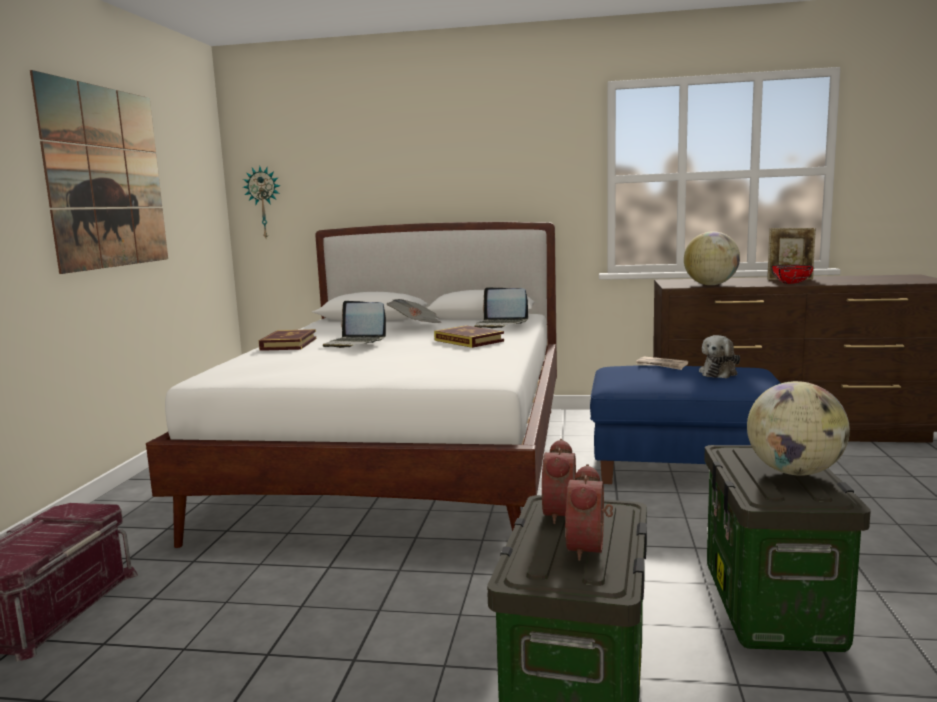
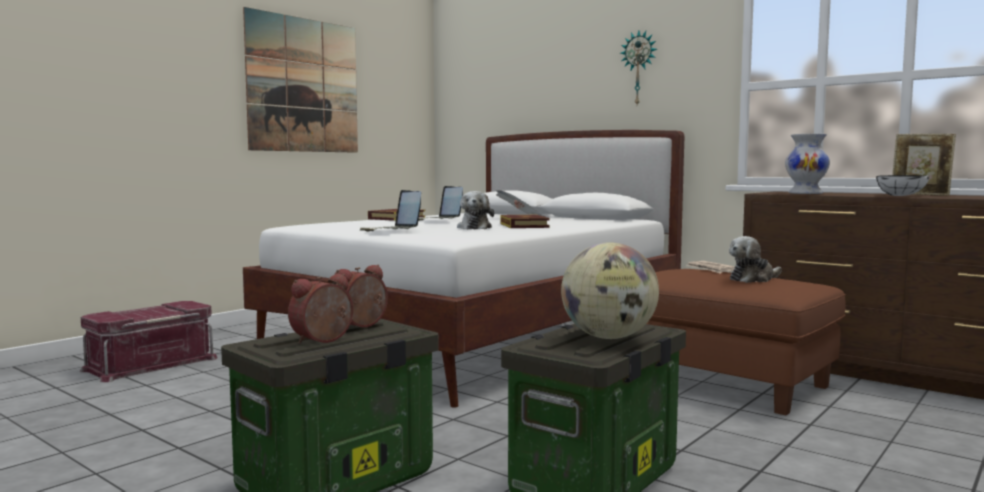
camera: 30 degrees right, 5 degrees down
(264, 203) = (458, 114): wall clock -> wall clock (639, 68)
(433, 351) = (475, 227): none -> plush toy
(500, 324) = (588, 221): laptop -> laptop (392, 230)
(684, 468) = (721, 381): blue ottoman -> brown ottoman
(711, 285) = (806, 194): globe -> white vase
(792, 283) = (902, 196): red bowl -> white bowl

